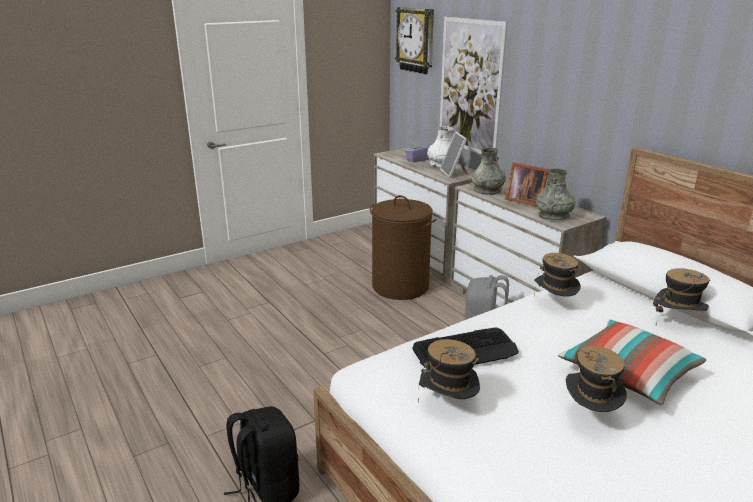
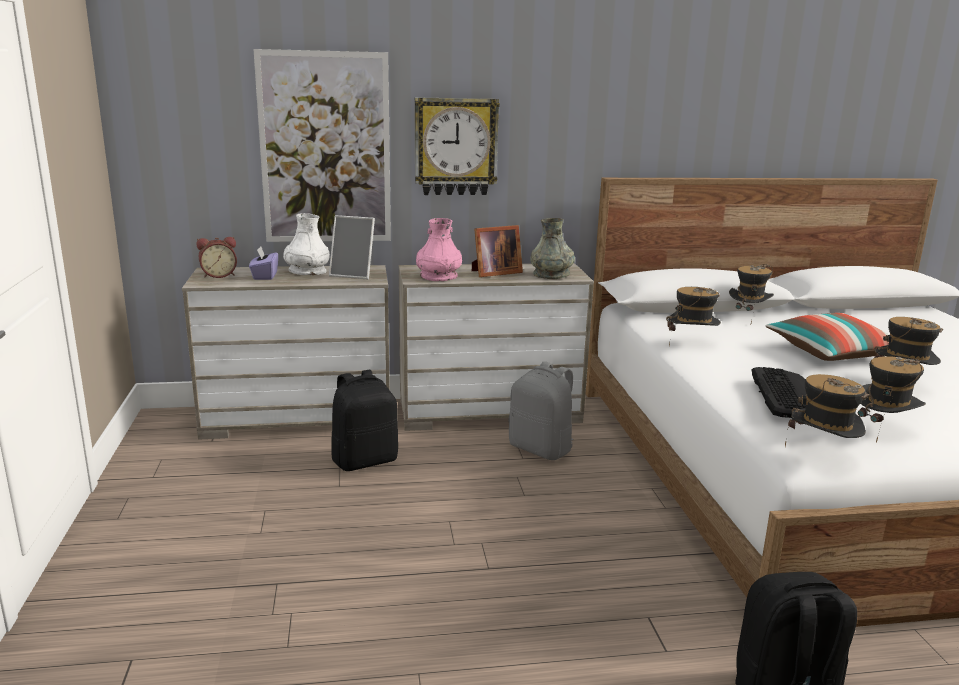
camera: 65 degrees left, 5 degrees down
(373, 378) = (821, 454): none -> hat
(400, 286) = (365, 460): brown laundry basket -> black backpack
(404, 153) = (219, 275): none -> alarm clock
(416, 40) = (181, 90): wall clock -> wall clock (455, 147)
(487, 190) = (438, 276): grey vase -> pink vase

